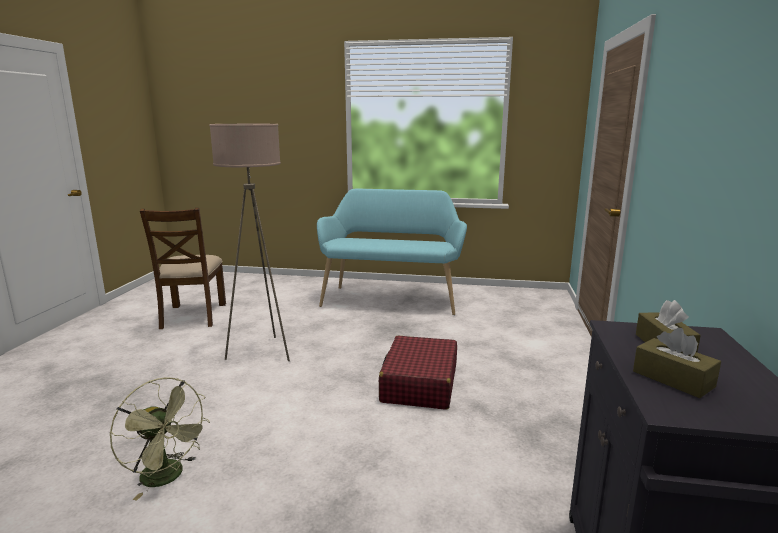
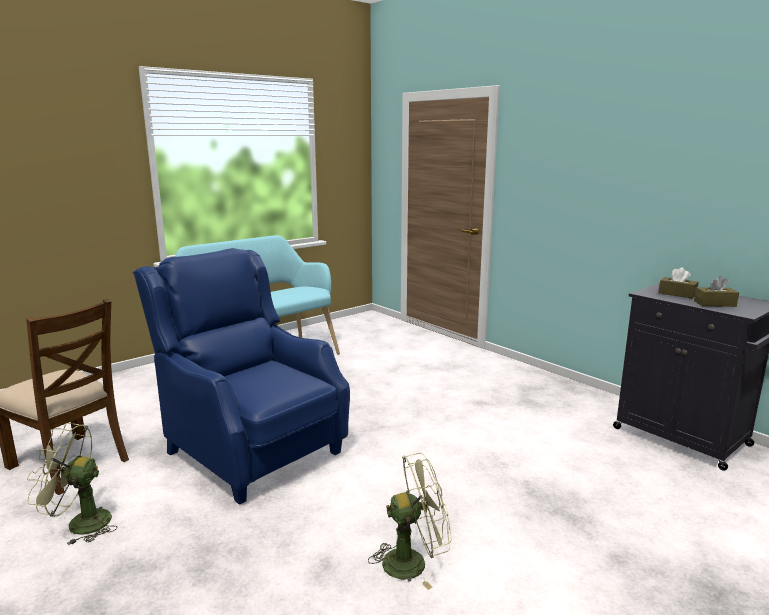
camera: 50 degrees left, 0 degrees up
(135, 347) = (80, 524): none -> green fan
(262, 352) = (251, 450): beige floor lamp -> blue armchair
(419, 384) = (422, 408): red suitcase -> none

